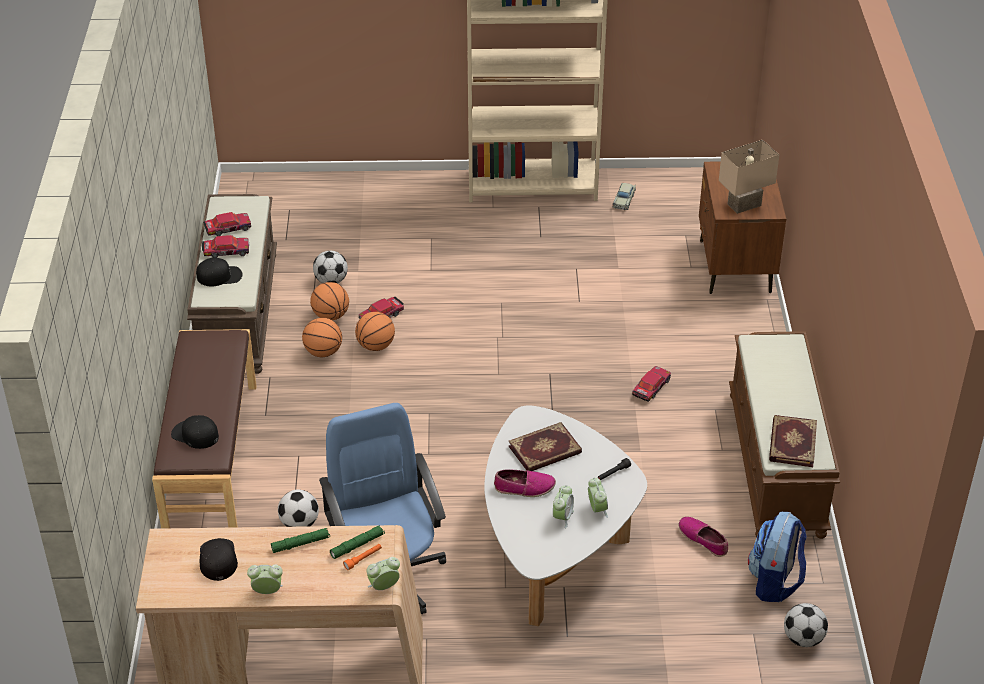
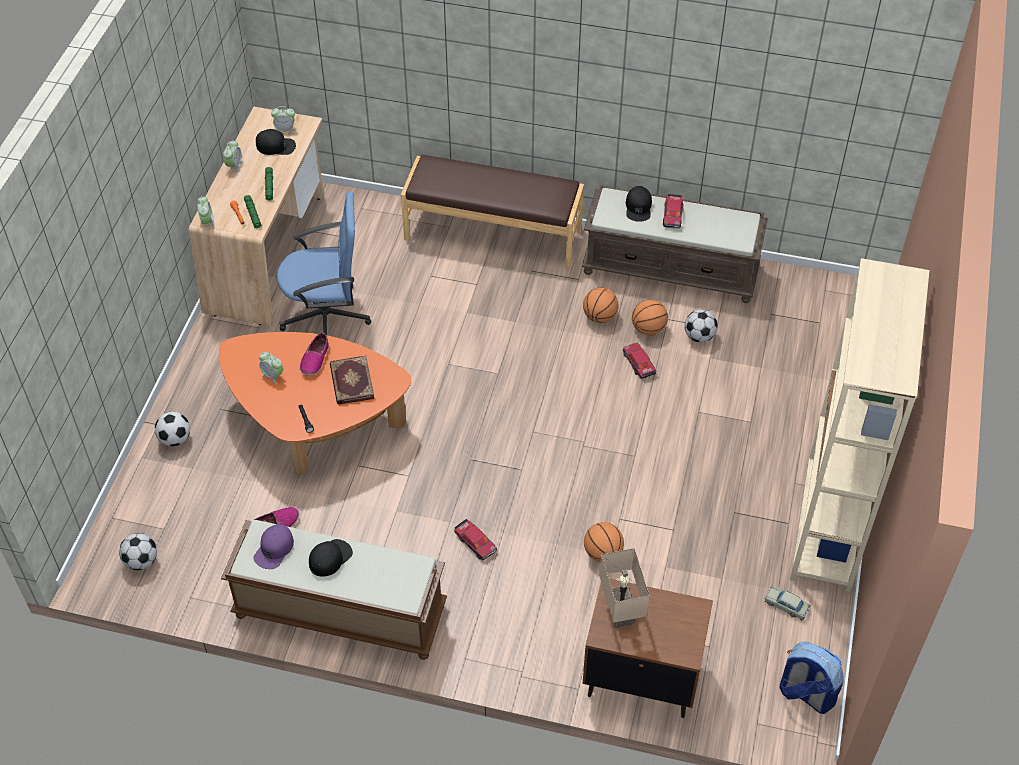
camera: 105 degrees right, 10 degrees up
(195, 435) = (449, 177): black cap -> black cap (330, 558)
(227, 228) = (706, 219): toy car -> none
(299, 524) = (402, 275): football -> football (175, 439)
(376, 346) = (597, 353): basketball -> basketball (602, 553)
(554, 543) = (315, 423): white coffee table -> orange coffee table
(597, 509) = (271, 399): alarm clock -> alarm clock (285, 130)
(775, 582) = (207, 562): backpack -> backpack (805, 693)
(791, 443) = (274, 549): book -> purple cap

